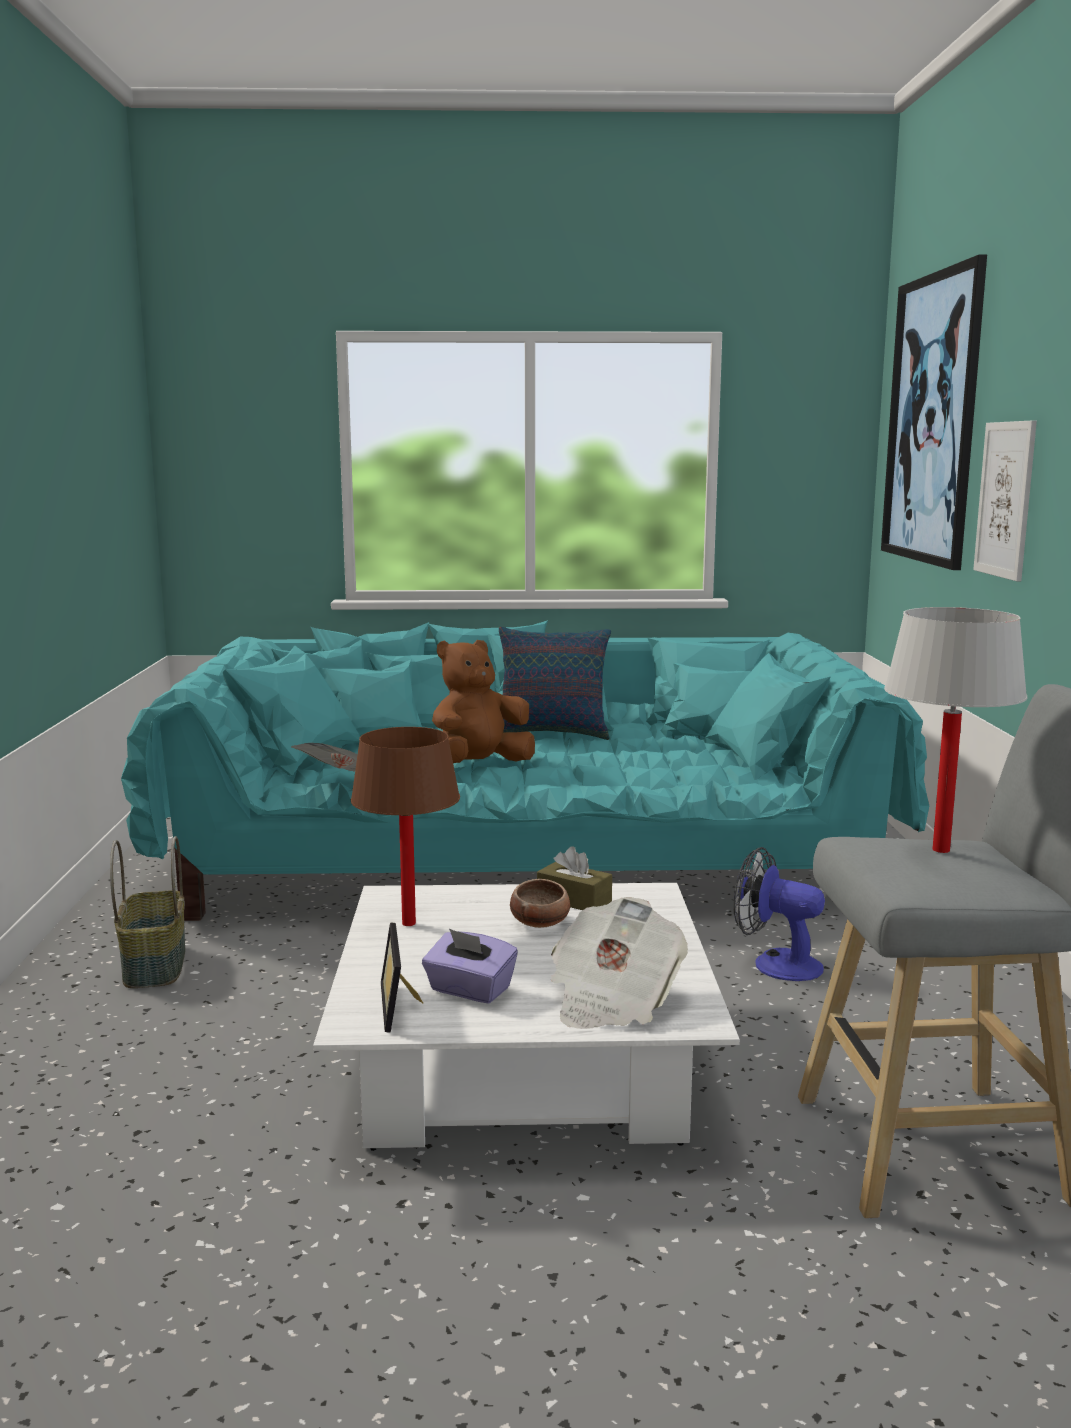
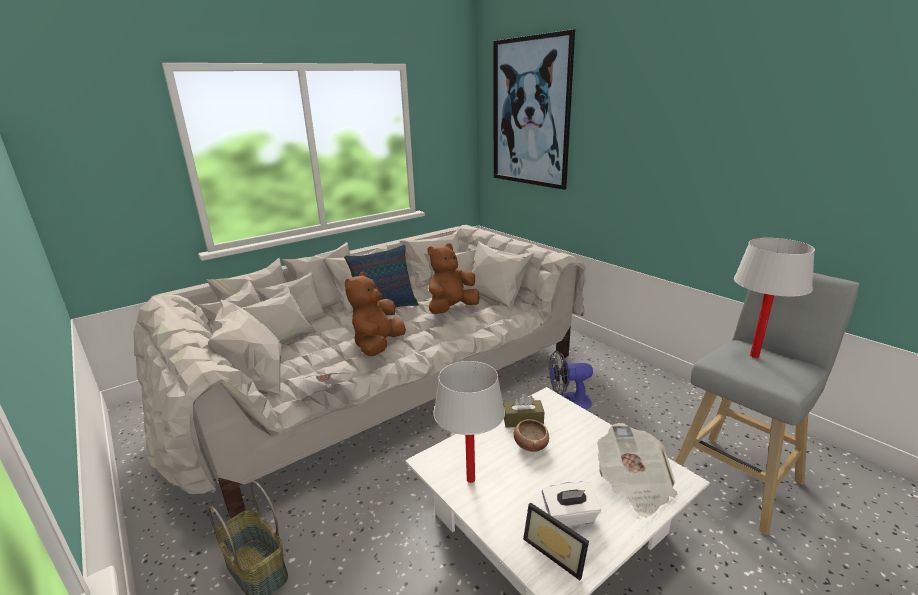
camera: 35 degrees left, 10 degrees up
(408, 923) = (470, 479): brown table lamp -> white table lamp
(469, 990) = (569, 517): purple tissue box -> white tissue box
(518, 854) = (382, 379): turquoise sofa -> white sofa
(654, 755) = (451, 309): none -> brown plush toy
(1005, 499) = (604, 156): picture -> none

